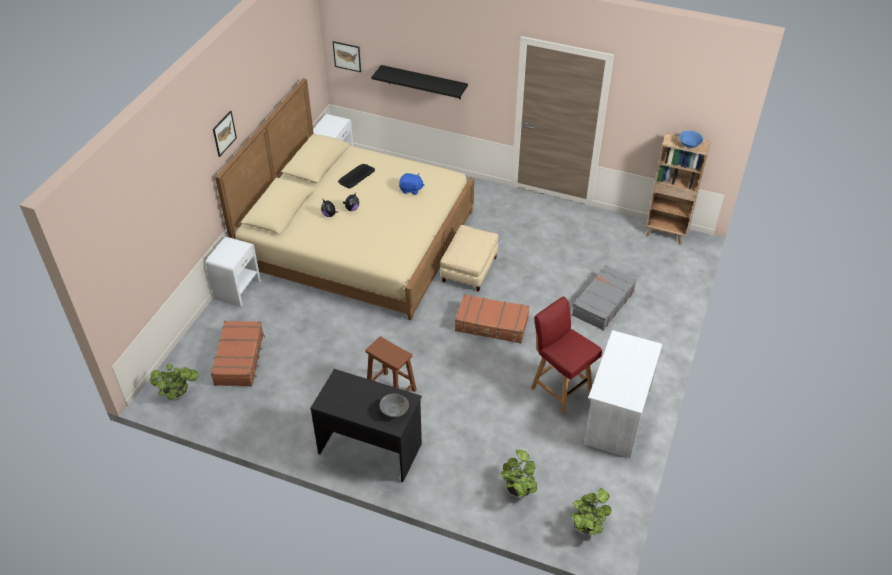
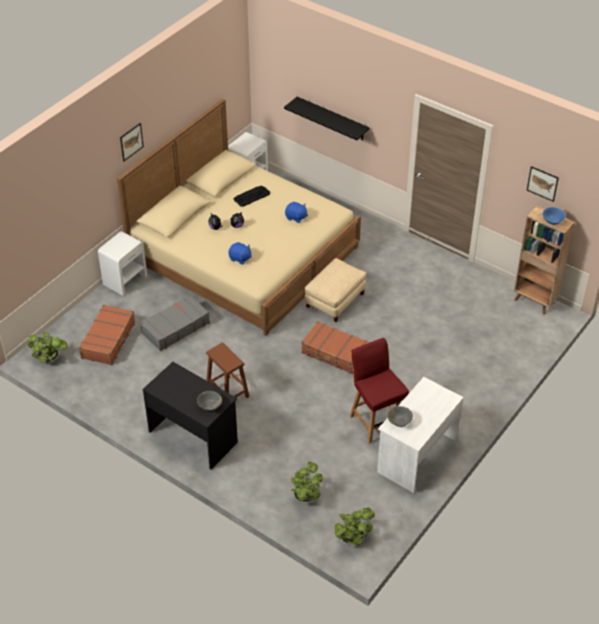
camera: 15 degrees right, 0 degrees up
(347, 56) = (269, 83): picture -> picture (542, 183)
(367, 242) = (240, 258): none -> blue plush toy
(602, 303) = (445, 354): grey suitcase -> grey suitcase (175, 328)
(608, 384) = (399, 421): none -> grey bowl

